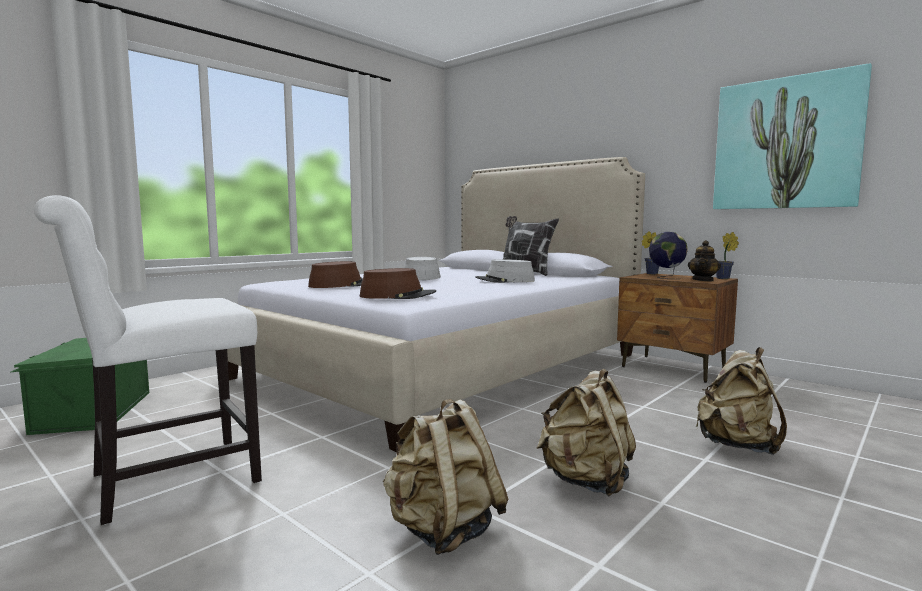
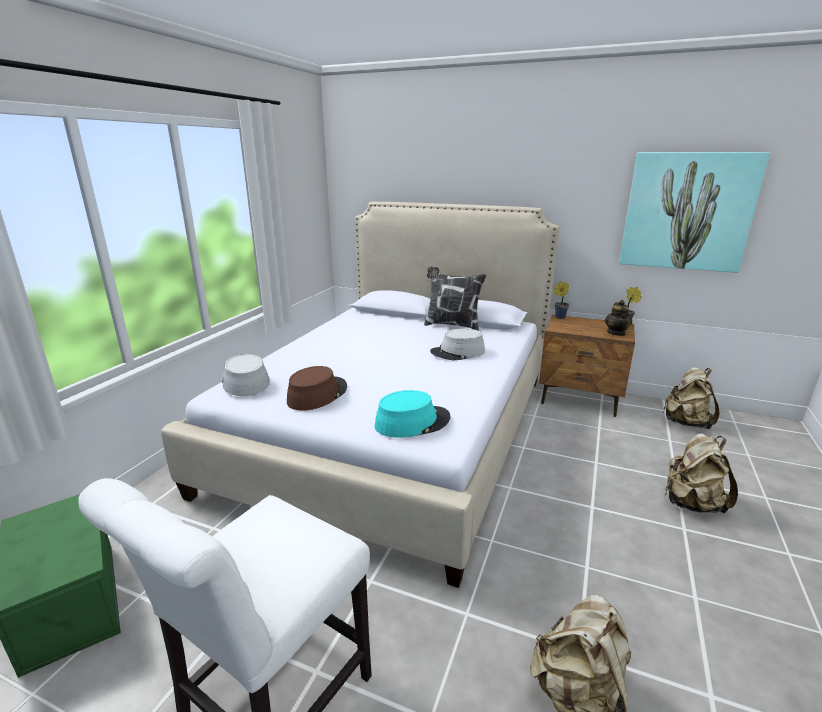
camera: 20 degrees left, 15 degrees up
(398, 296) = (412, 422): brown hat -> turquoise hat
(421, 277) = (370, 353): grey hat -> grey hat (245, 381)
(587, 481) = (629, 585): beige backpack -> beige backpack (686, 422)
(666, 277) = (582, 328): globe -> none

